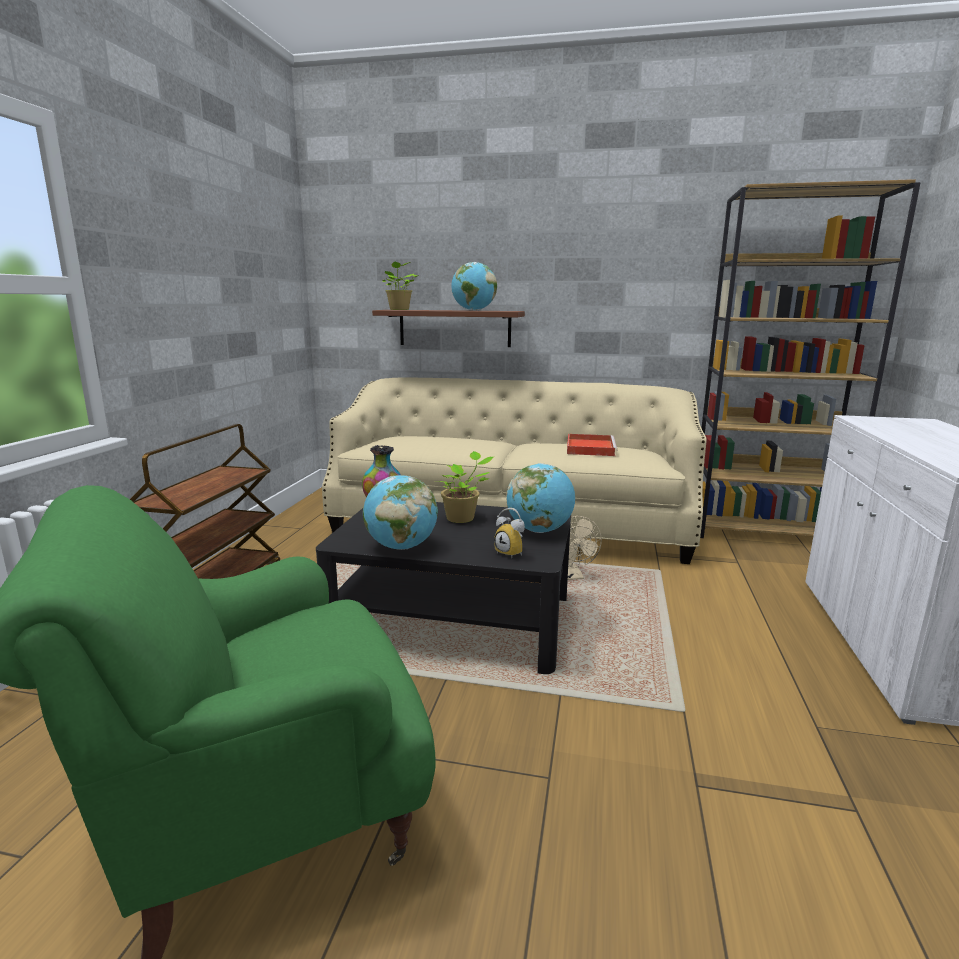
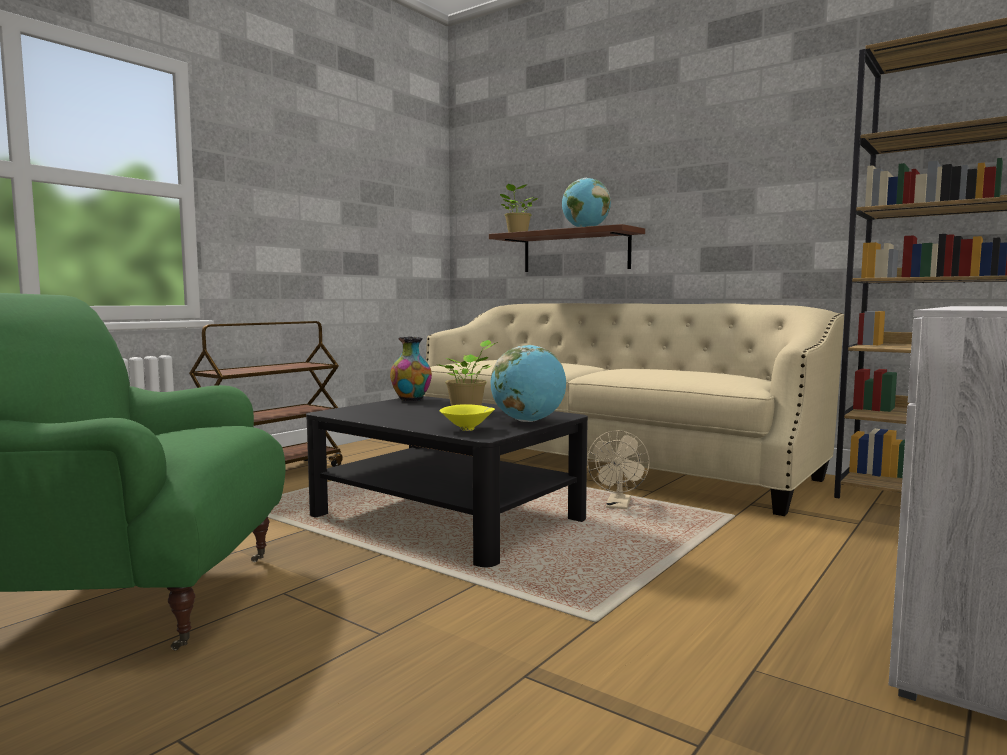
camera: 25 degrees right, 10 degrees down
(401, 547) = (376, 418): globe -> none
(512, 553) = (468, 429): alarm clock -> yellow bowl
(589, 448) = (684, 370): red tray -> none

